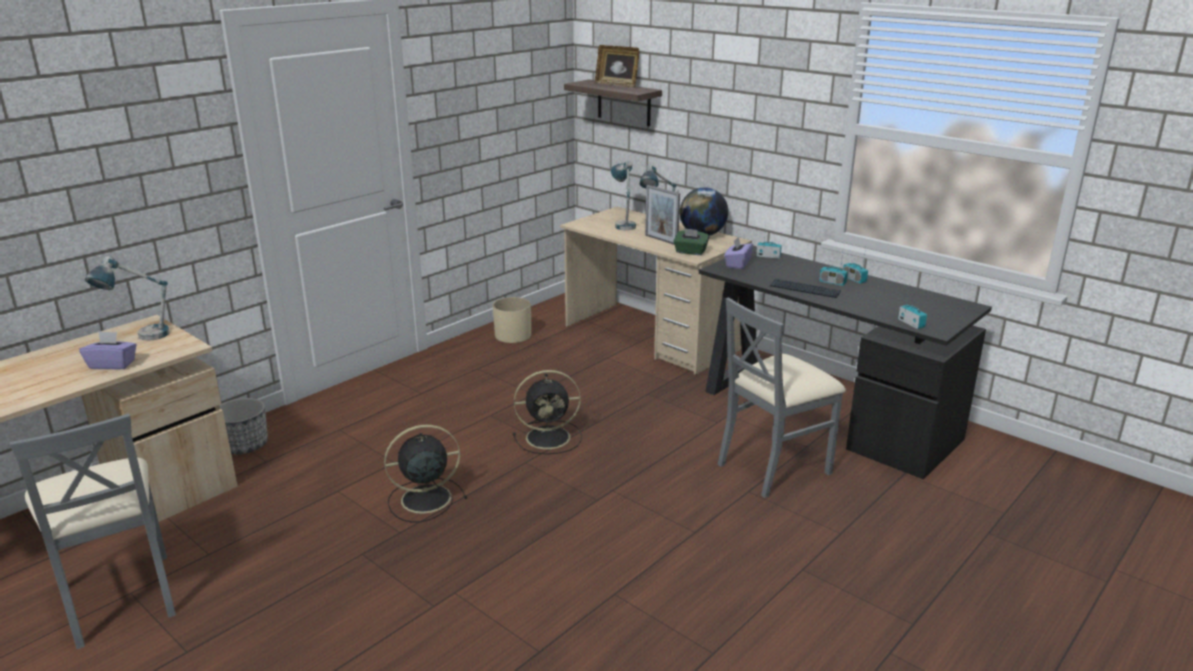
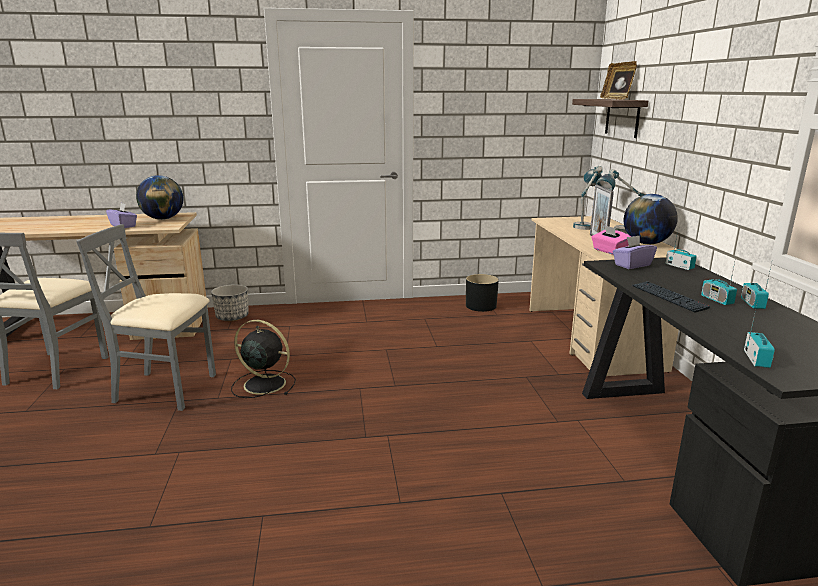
camera: 40 degrees right, 5 degrees down
(140, 338) = (163, 219): table lamp -> globe
(513, 335) = (481, 306): beige planter -> black planter
(550, 437) = (402, 378): black fan -> none
(690, 252) = (609, 251): green tissue box -> pink tissue box
(773, 467) = (559, 483): grey chair -> grey chair (166, 389)

